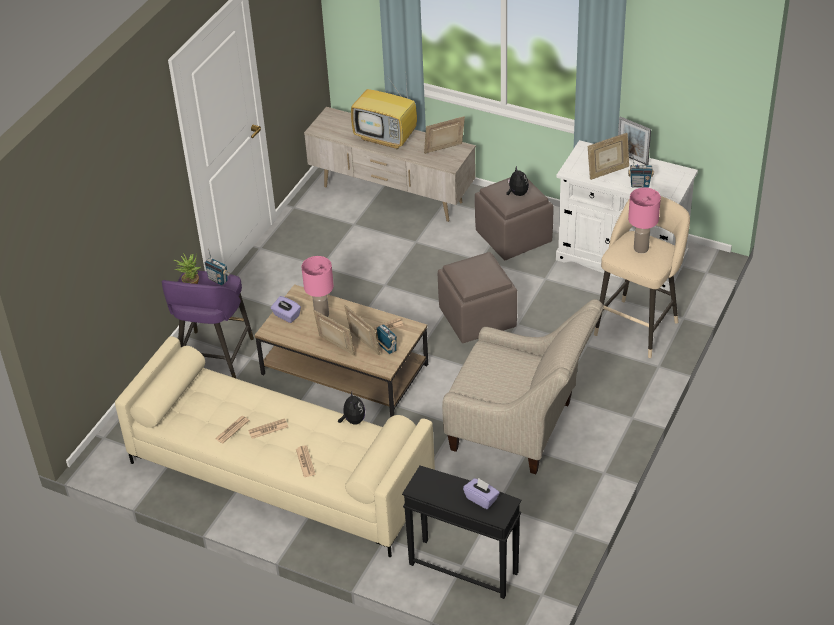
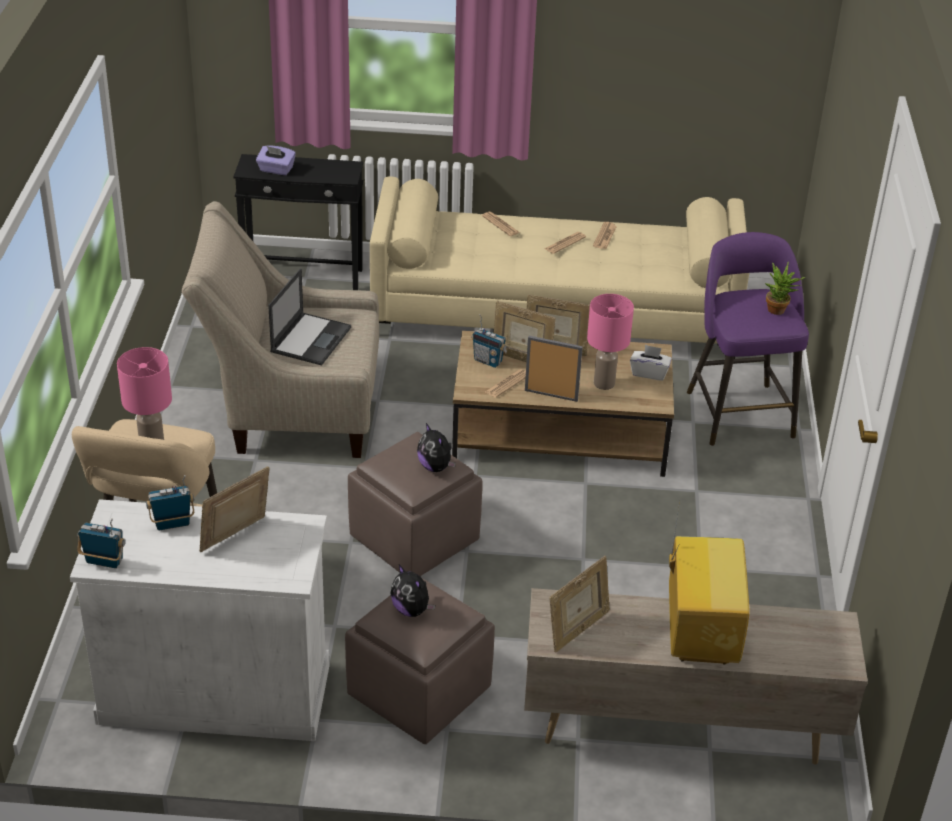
camera: 155 degrees right, 5 degrees down
(218, 280) = (748, 323): radio -> radio (104, 562)
(286, 316) = (649, 373): purple tissue box -> white tissue box
(353, 420) = (475, 271): plush toy -> plush toy (436, 467)
(387, 138) = (699, 633): television -> television turned 90 degrees clockwise
(506, 374) = (311, 339): none -> laptop
(632, 158) = (197, 574): picture frame -> picture frame (551, 395)

